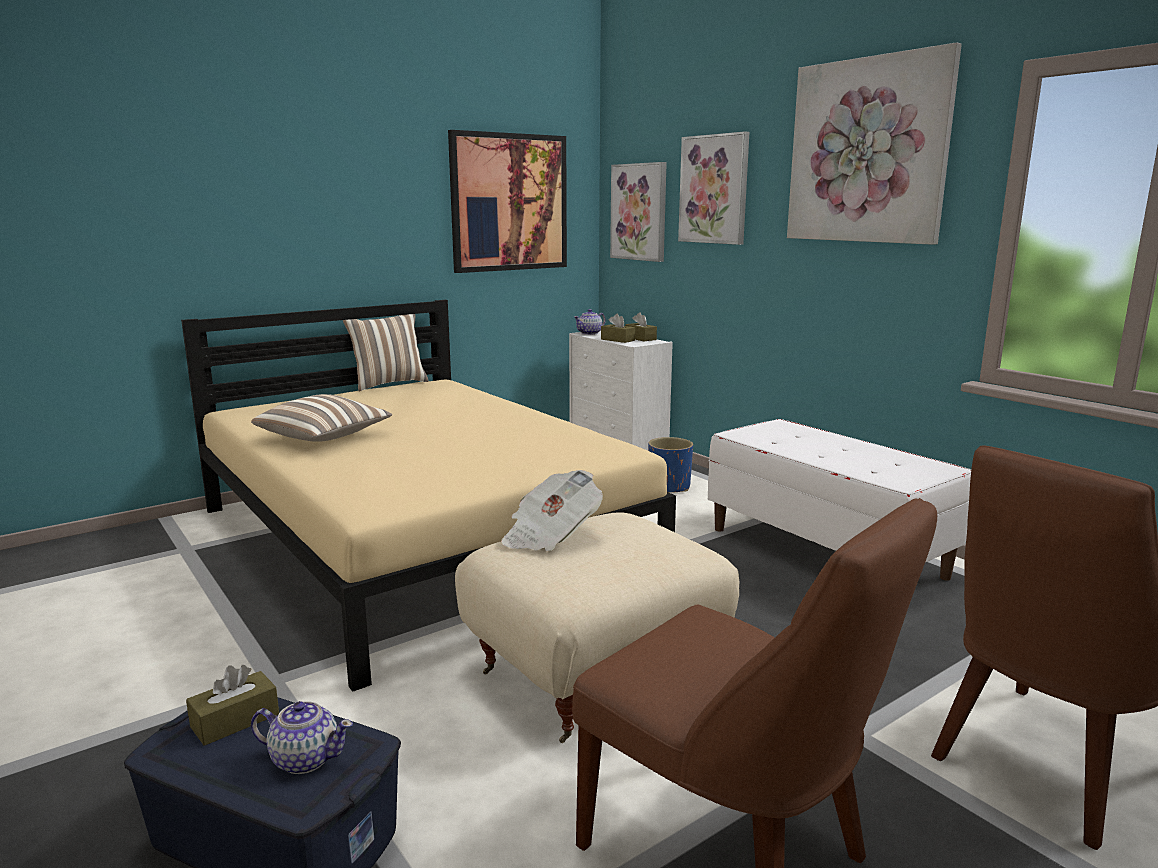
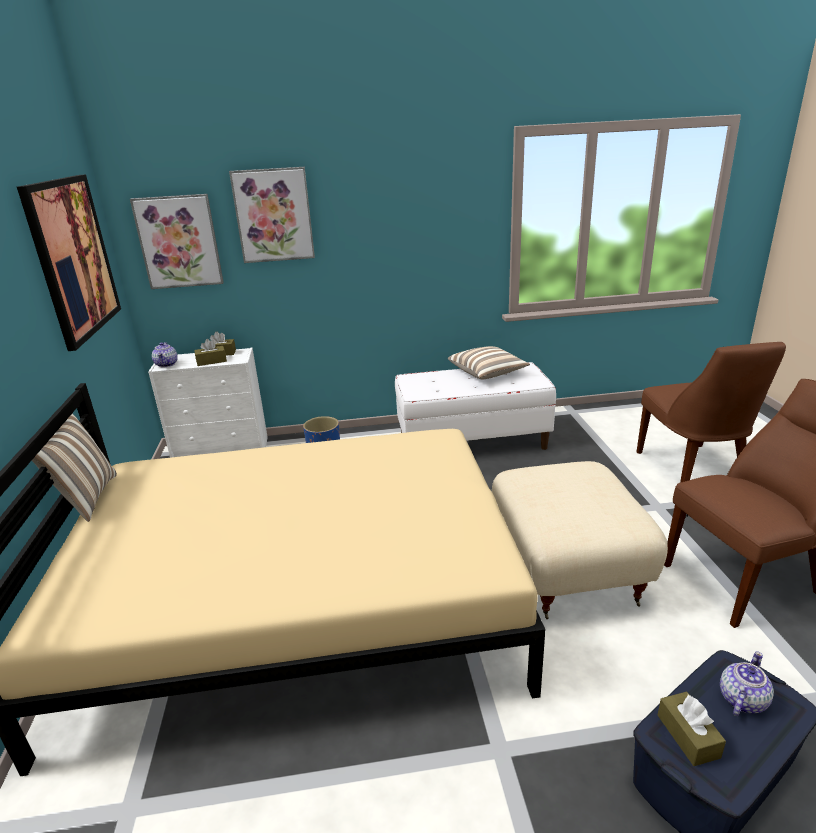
camera: 60 degrees left, 10 degrees up
(325, 437) = (253, 567): pillow -> pillow (487, 373)
(550, 536) = (548, 506): newspaper -> none
(867, 151) = (416, 181): picture -> none

